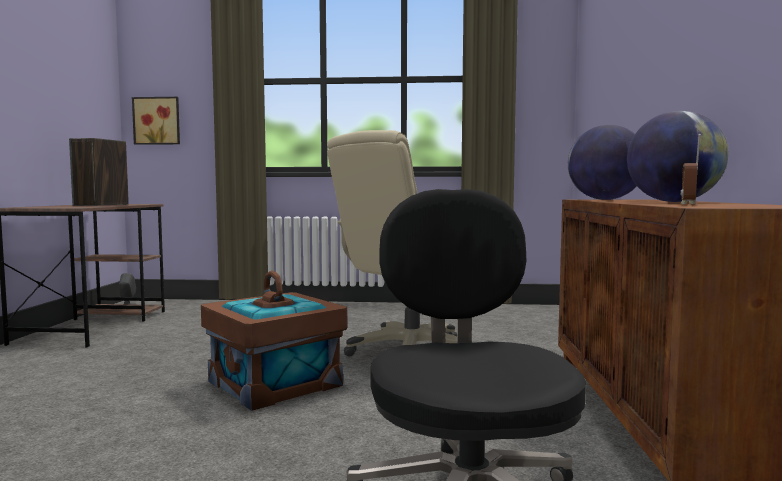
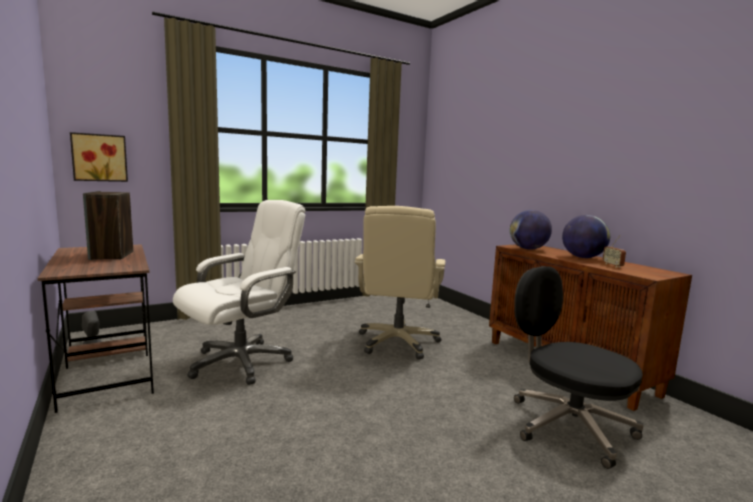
camera: 35 degrees left, 5 degrees up
(203, 339) = (241, 362): none -> white office chair
(275, 383) = (365, 385): brown storage box -> none

